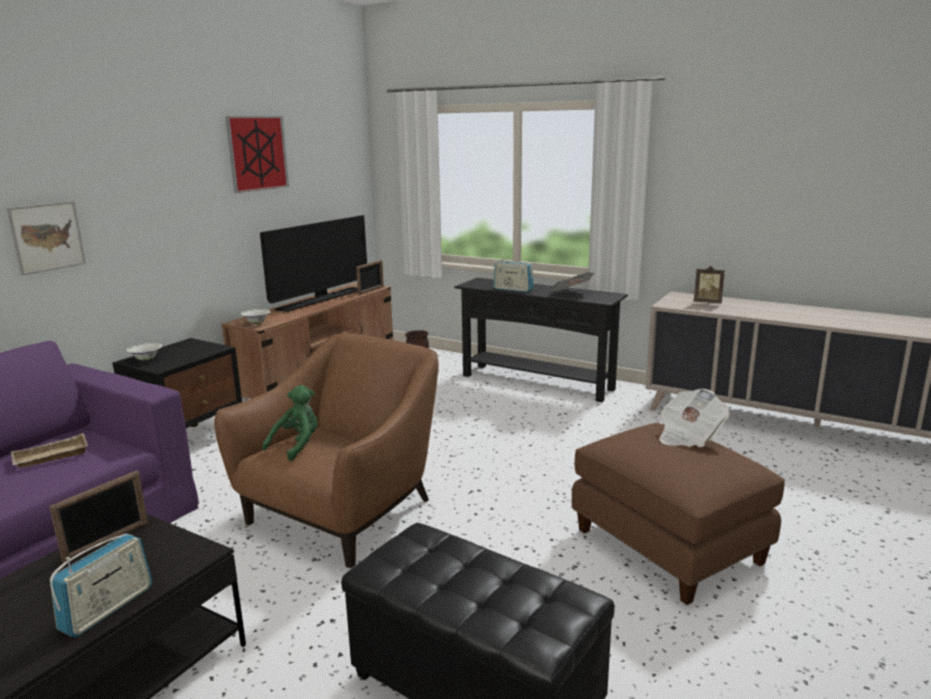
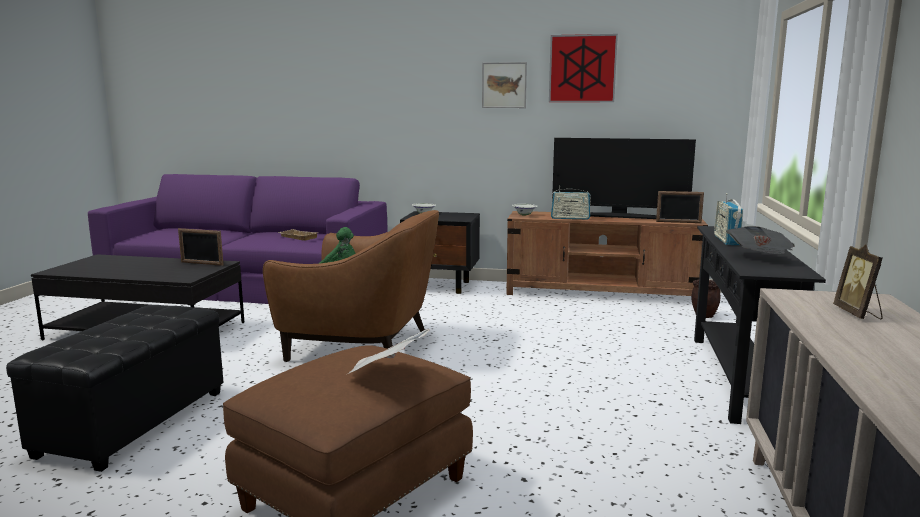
camera: 70 degrees right, 5 degrees down
(47, 237) = (388, 116): picture -> picture (504, 85)
(108, 609) = (134, 275): radio -> radio (570, 218)

